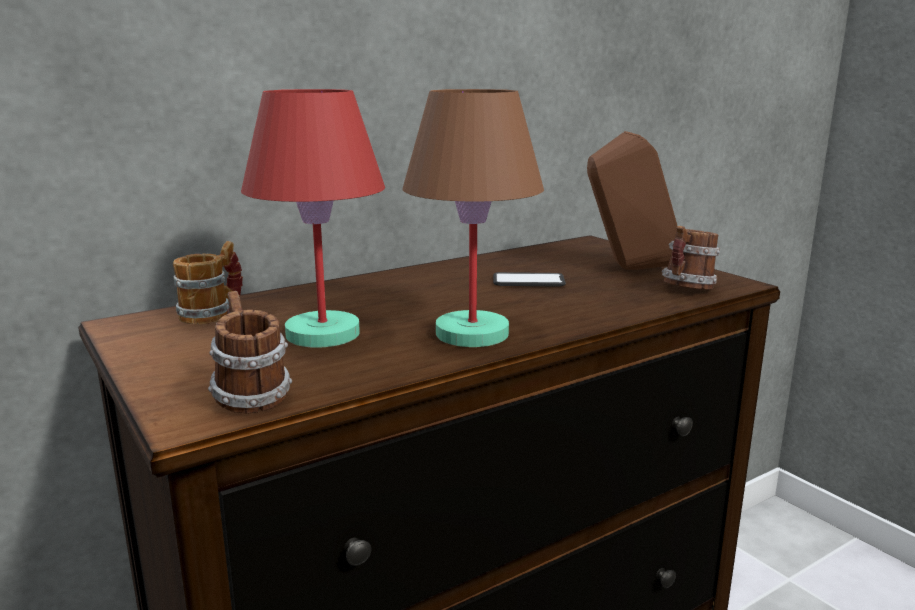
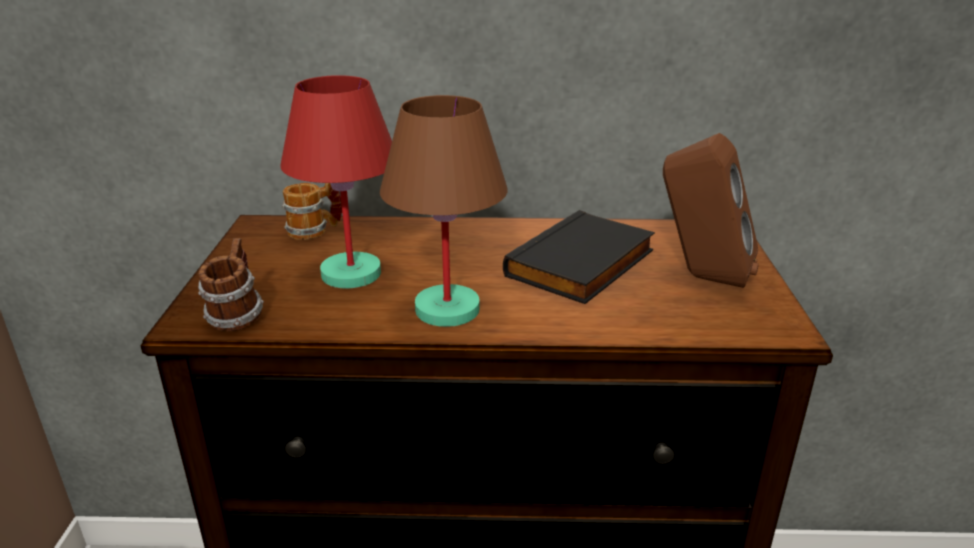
camera: 35 degrees right, 10 degrees up
(528, 281) = (582, 264): phone -> black book
(687, 289) = (717, 321): mug -> none

